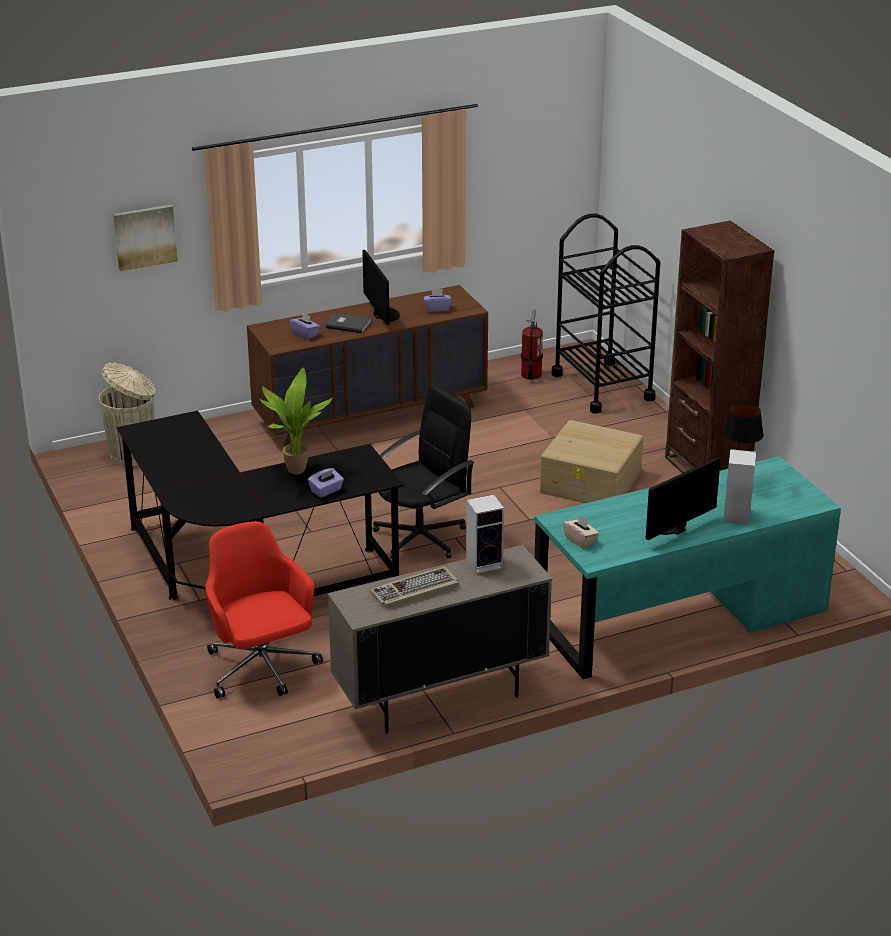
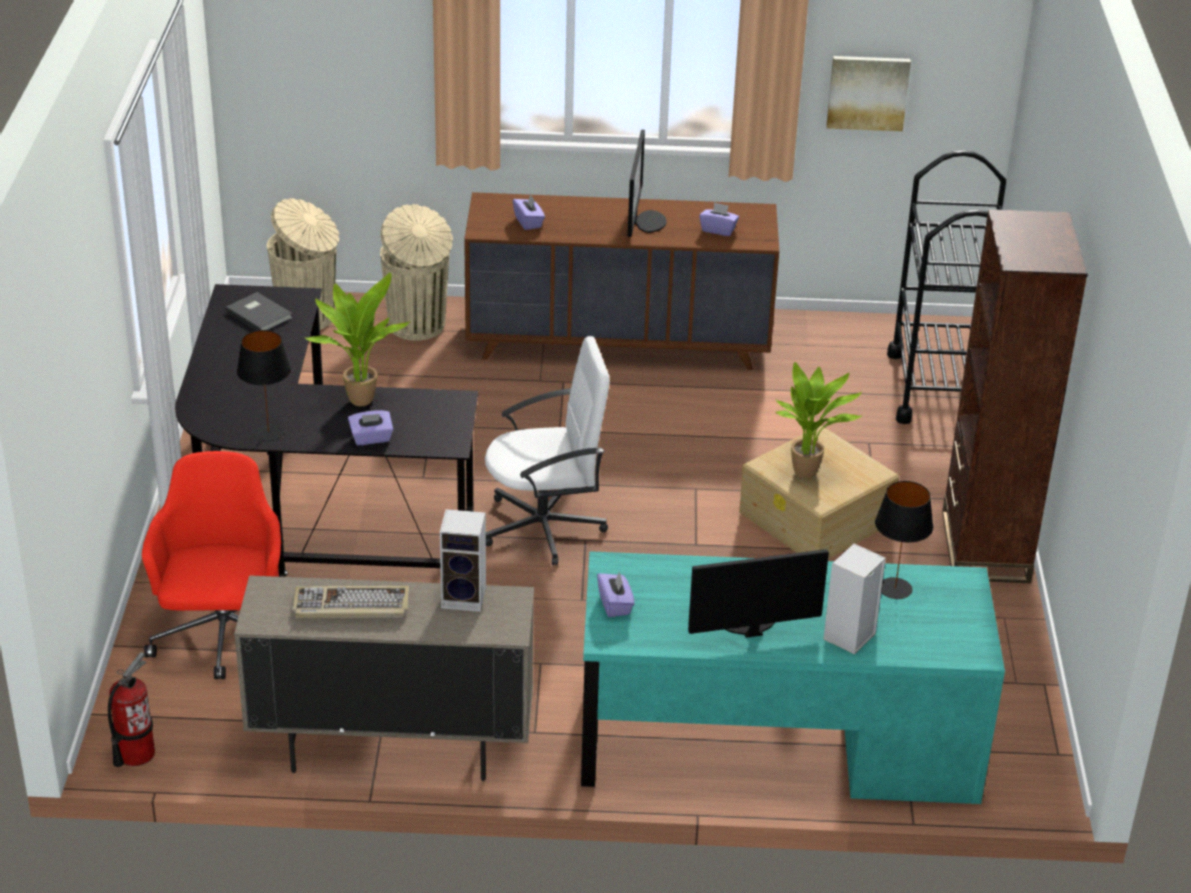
camera: 25 degrees right, 5 degrees up
(144, 236) = (355, 52): picture -> picture (867, 92)
(220, 439) = (417, 326): none -> beige trash can
(250, 506) = (268, 432): none -> black table lamp
(348, 324) = (592, 222): grey book -> grey book (259, 314)
(421, 537) = (545, 526): black office chair -> white office chair
(530, 375) = (860, 346): fire extinguisher -> fire extinguisher (135, 754)
(580, 540) = (615, 605): beige tissue box -> purple tissue box
(588, 449) = (809, 473): none -> potted plant

